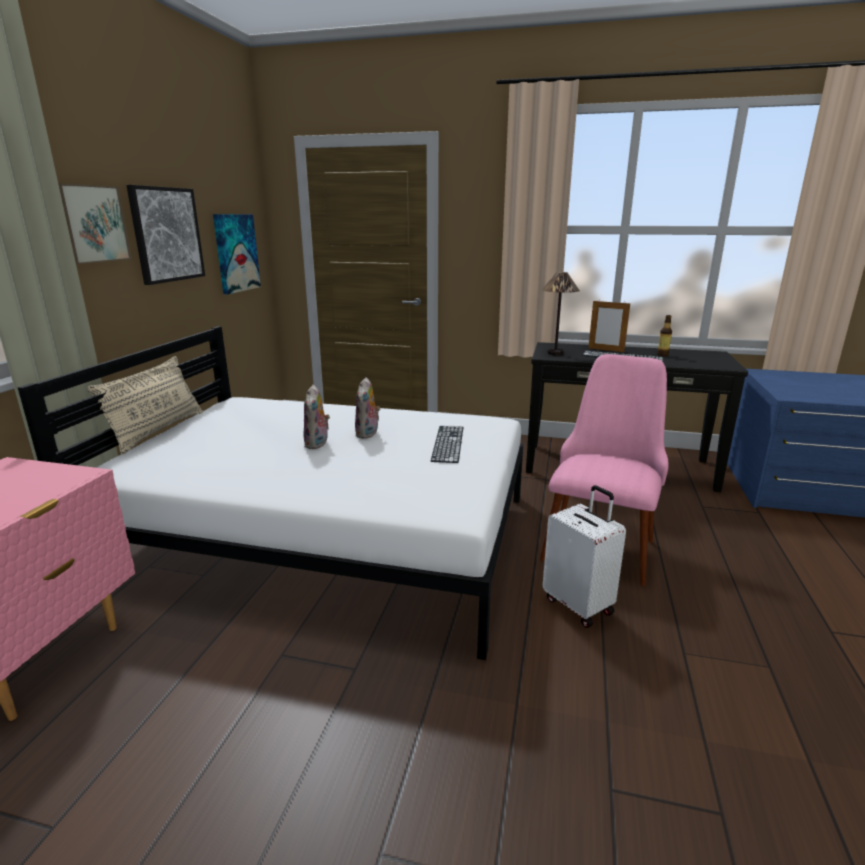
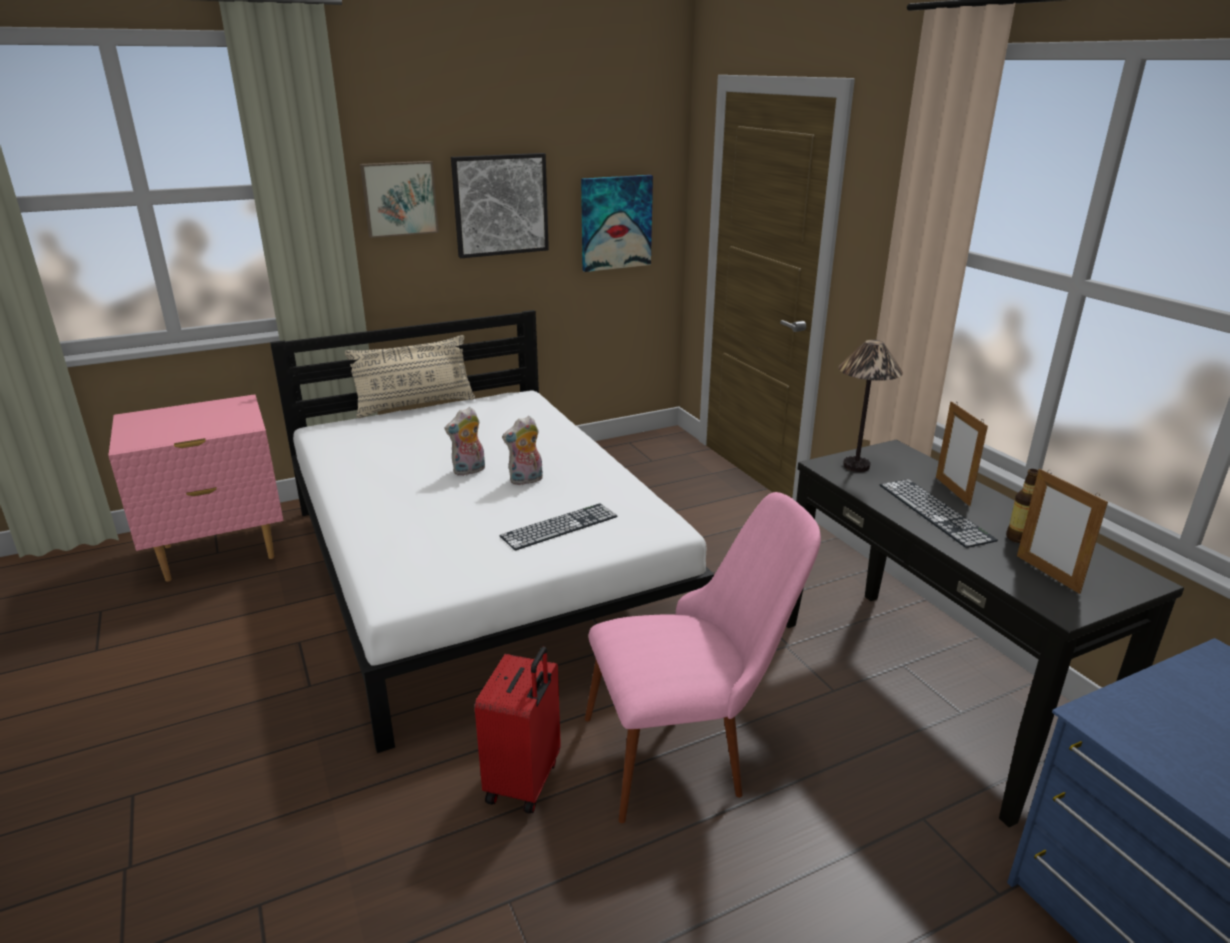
camera: 50 degrees right, 5 degrees up
(579, 605) = (525, 782): white suitcase -> red suitcase
(698, 360) = (1047, 574): none -> picture frame

